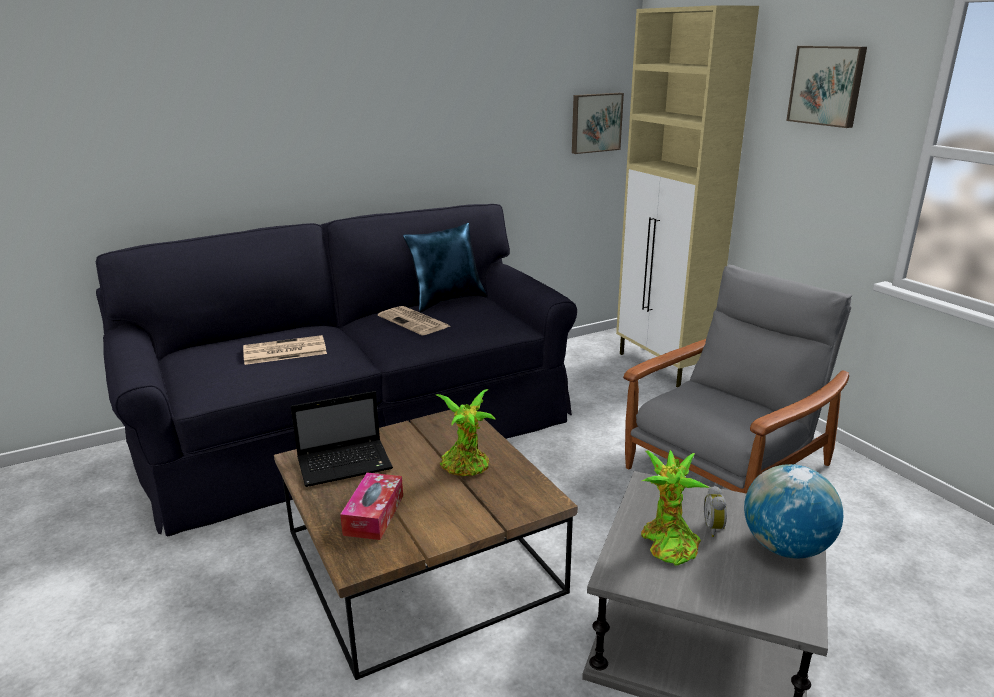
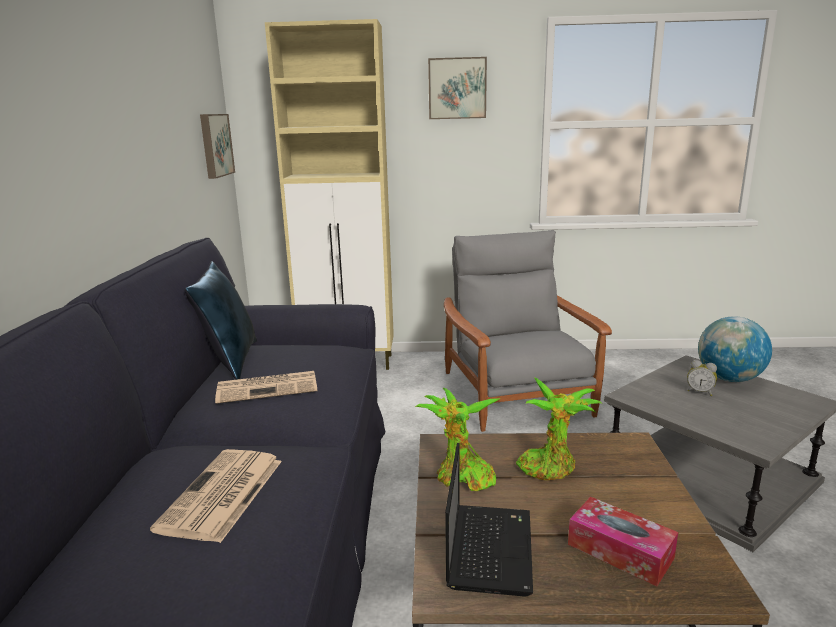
camera: 60 degrees left, 5 degrees down
(667, 543) = (715, 413): potted plant -> potted plant (462, 477)

